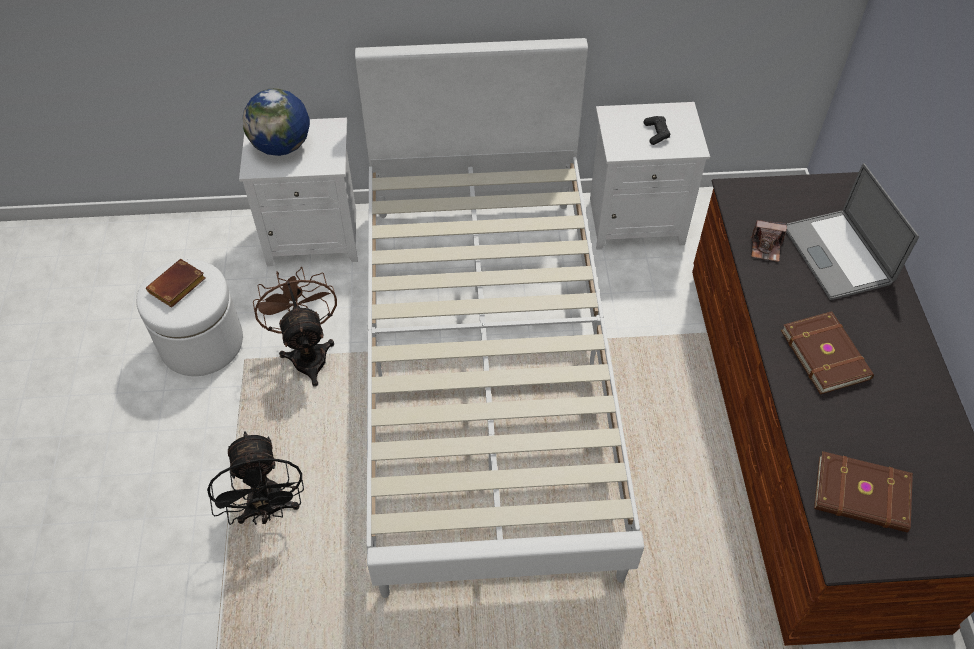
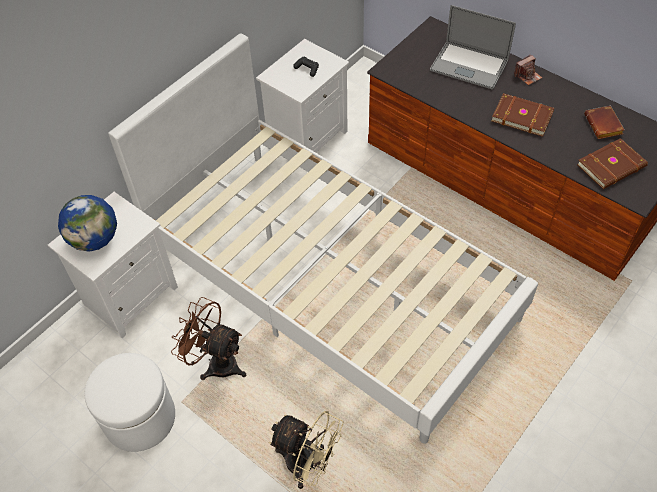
camera: 45 degrees left, 0 degrees up
(177, 288) = (118, 385): brown book -> brown book (604, 126)
(268, 510) = (308, 465): black fan -> beige fan
(766, 248) = (435, 87): camera -> camera (527, 76)

